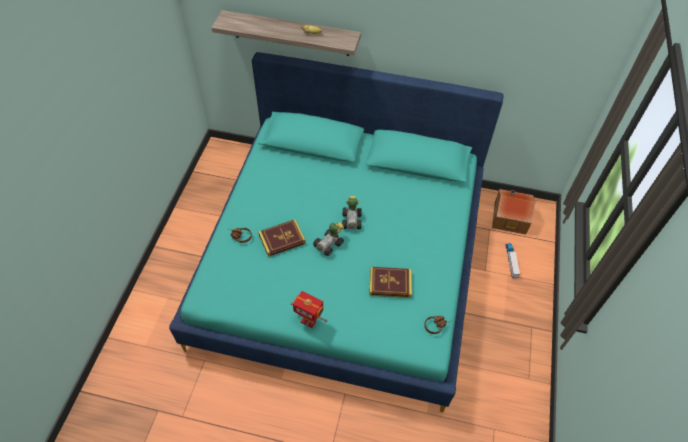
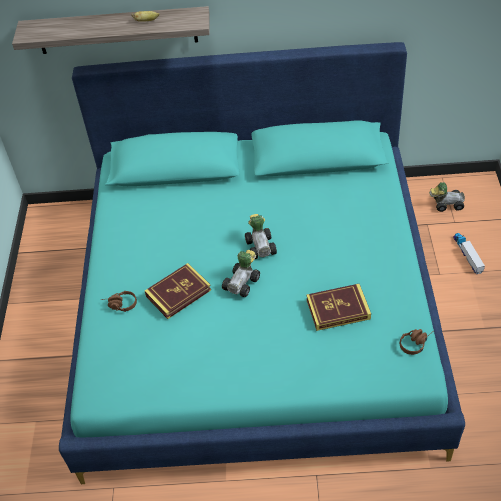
camera: 10 degrees left, 5 degrees down
(309, 321) = (249, 383): toy robot -> none
(509, 217) = (445, 203): toy house -> toy car

